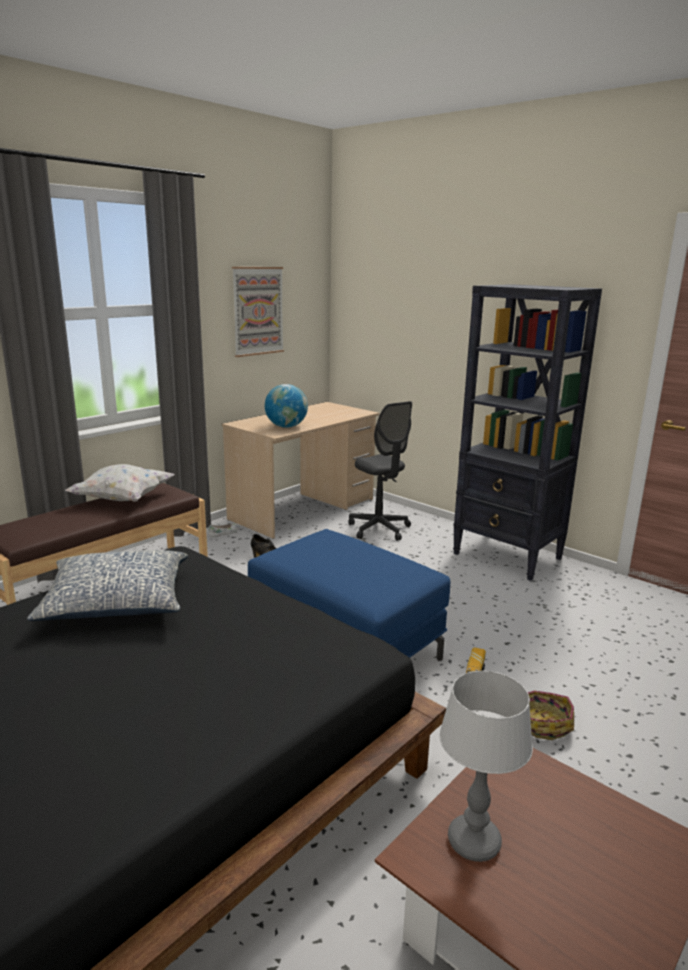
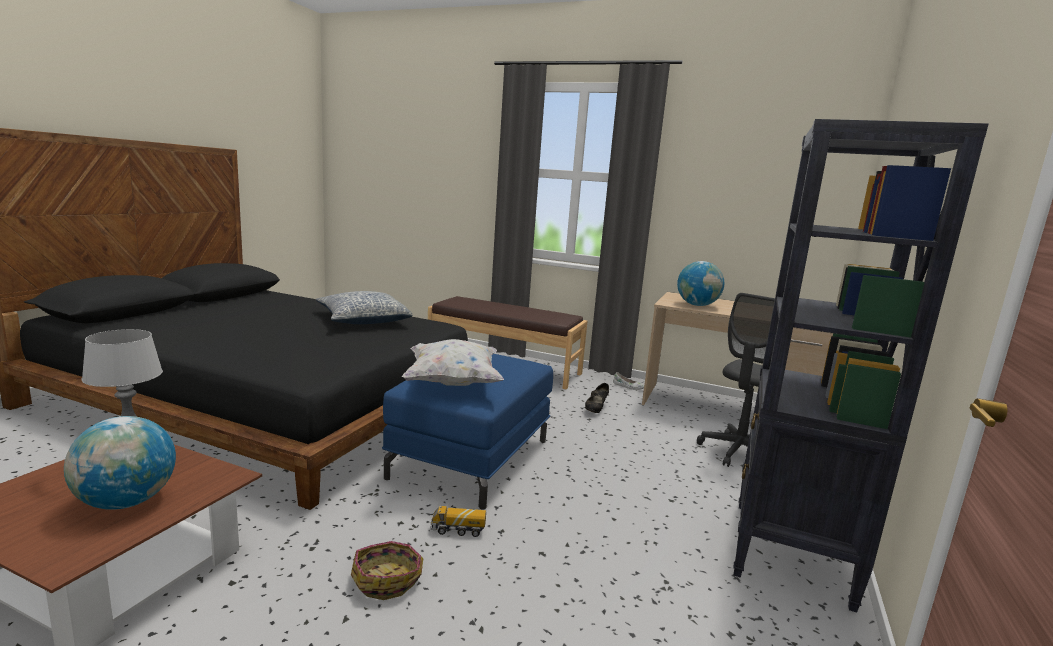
camera: 70 degrees right, 5 degrees down
(122, 499) = (533, 311): white pillow -> white pillow (453, 383)
(258, 311) = (741, 193): picture -> none
(570, 826) = (126, 502): none -> globe

